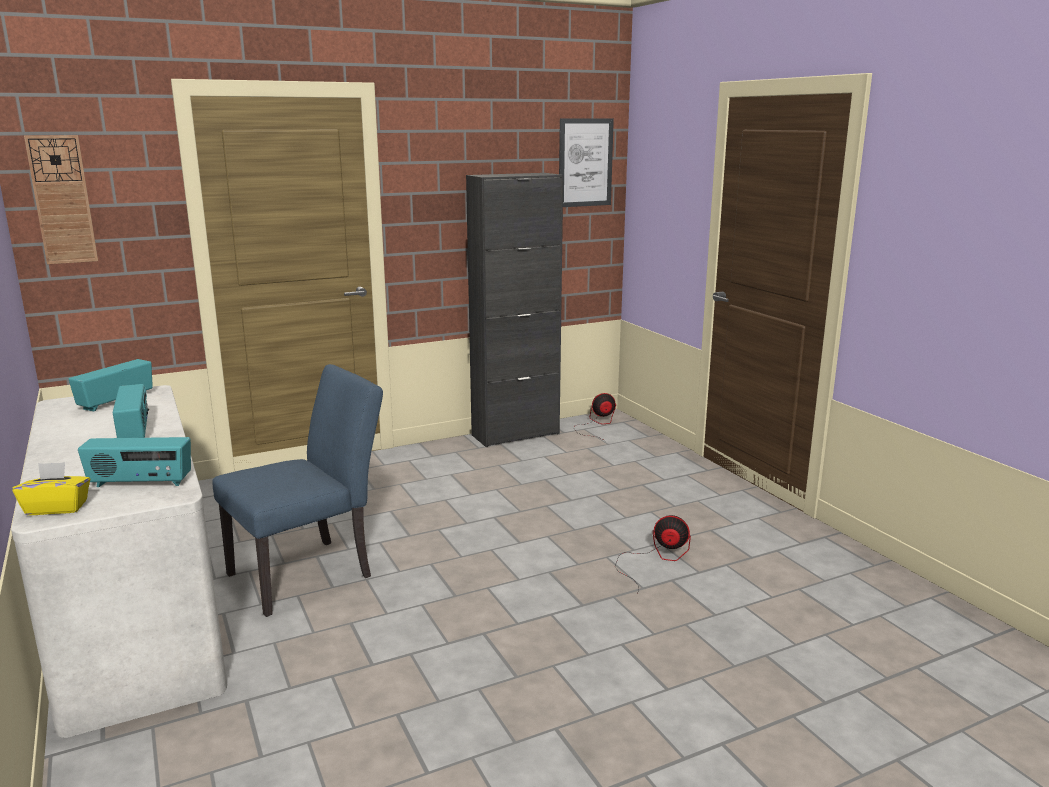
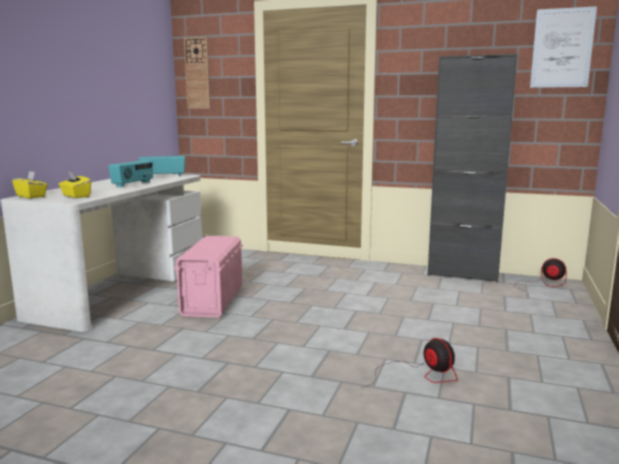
camera: 45 degrees right, 5 degrees down
(140, 483) = (76, 196): radio -> yellow tissue box
(310, 572) = (212, 300): blue chair -> pink storage box

